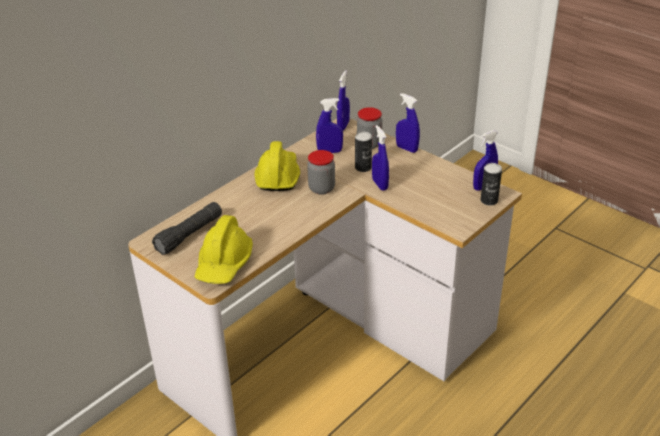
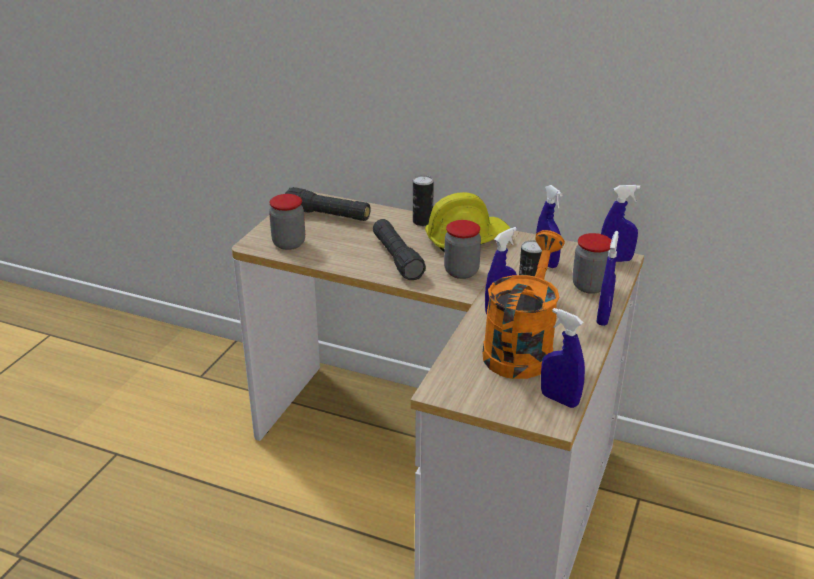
camera: 70 degrees right, 5 degrees down
(224, 263) = (289, 243): yellow hard hat -> jar
(285, 213) = (397, 258): none -> black flashlight
(425, 187) = (521, 347): none -> orange watering can
(489, 200) = (526, 409): can -> can (422, 221)

